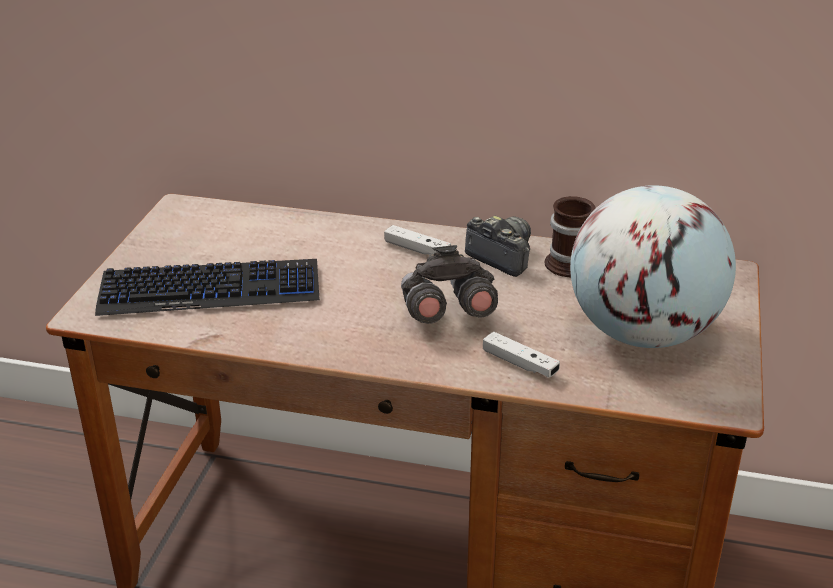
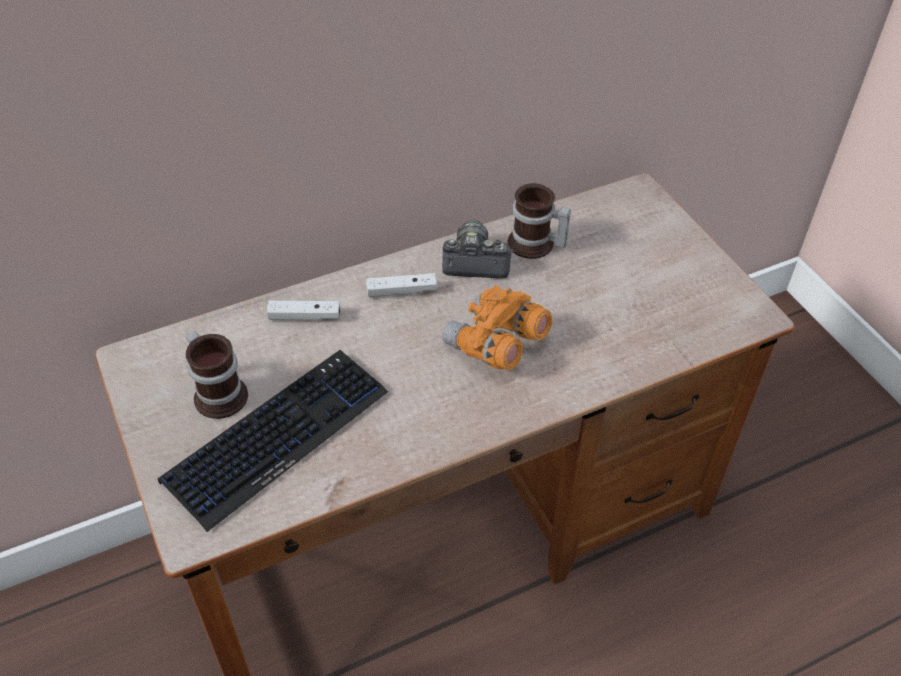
camera: 40 degrees left, 15 degrees up
(209, 249) = (220, 392): none -> mug
(445, 314) = (496, 345): grey binoculars -> orange binoculars
(520, 363) = (598, 361): white game controller -> white game controller (304, 316)
(642, 333) = (645, 282): globe -> none

